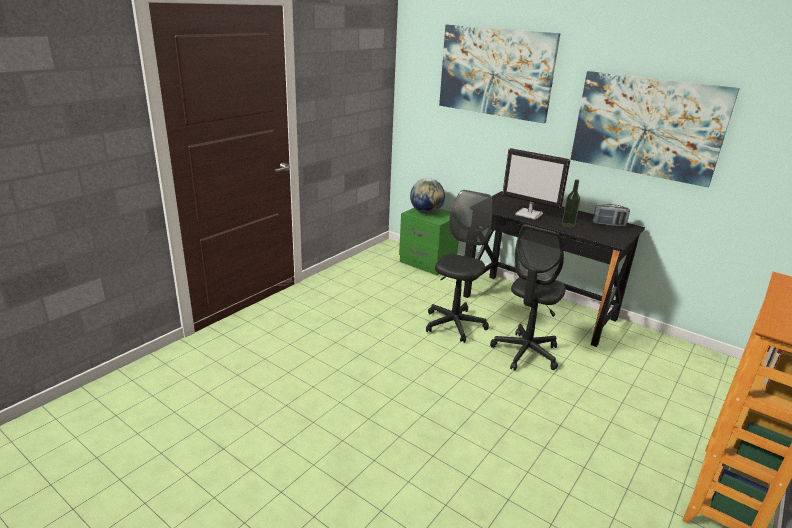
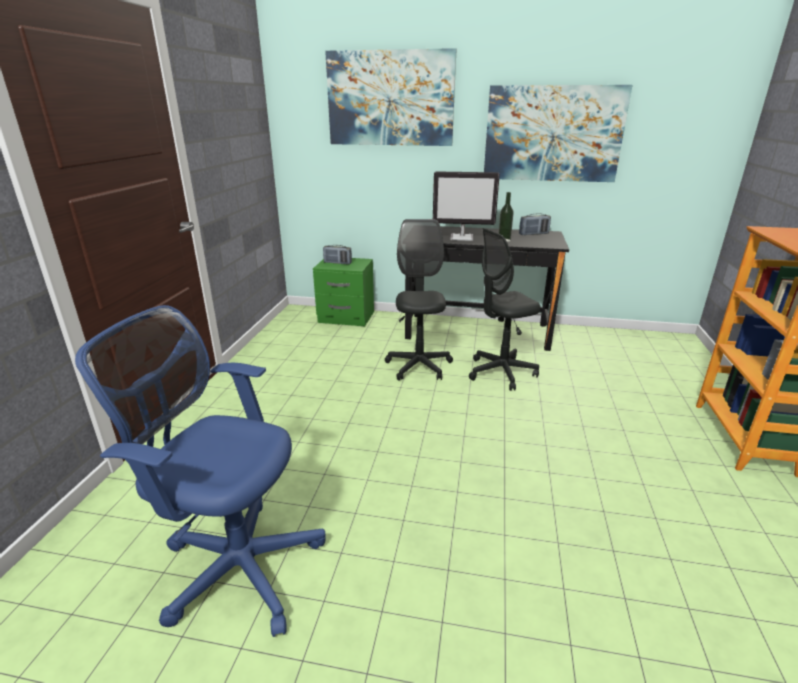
camera: 25 degrees left, 0 degrees up
(216, 424) = (236, 564): none -> blue office chair
(426, 212) = (337, 263): globe -> radio
(525, 353) = (501, 372): black office chair -> black office chair turned 60 degrees clockwise

